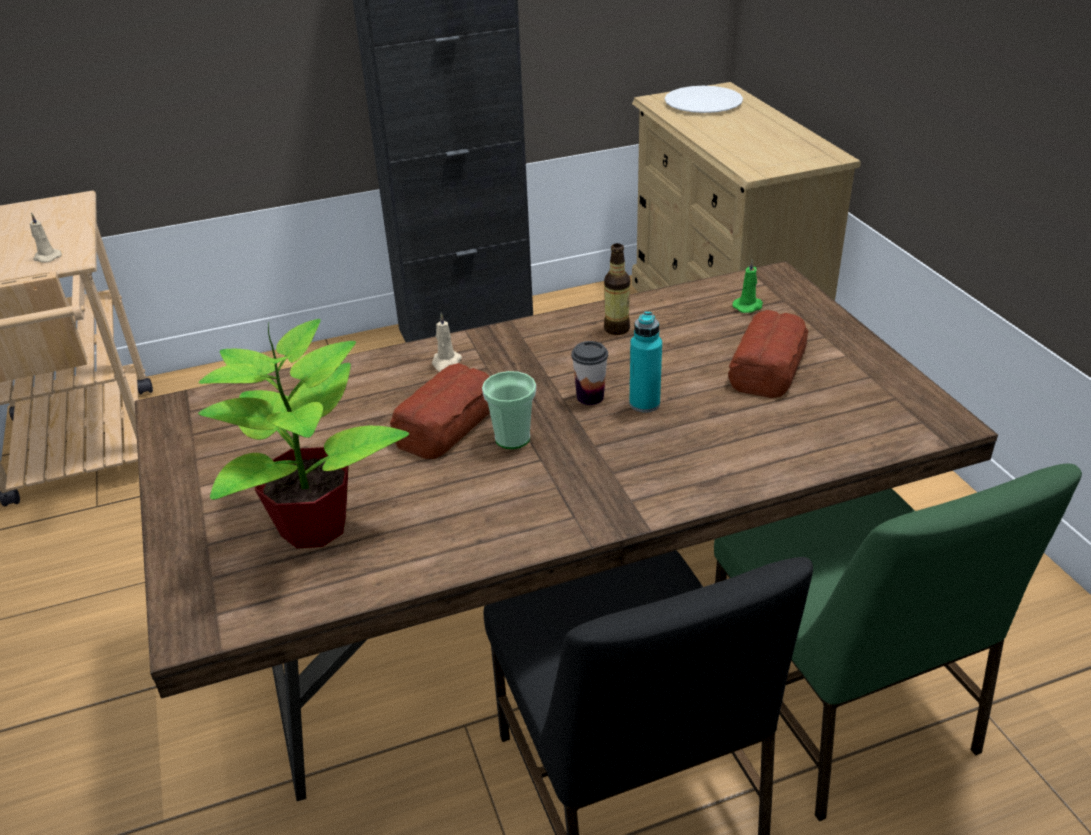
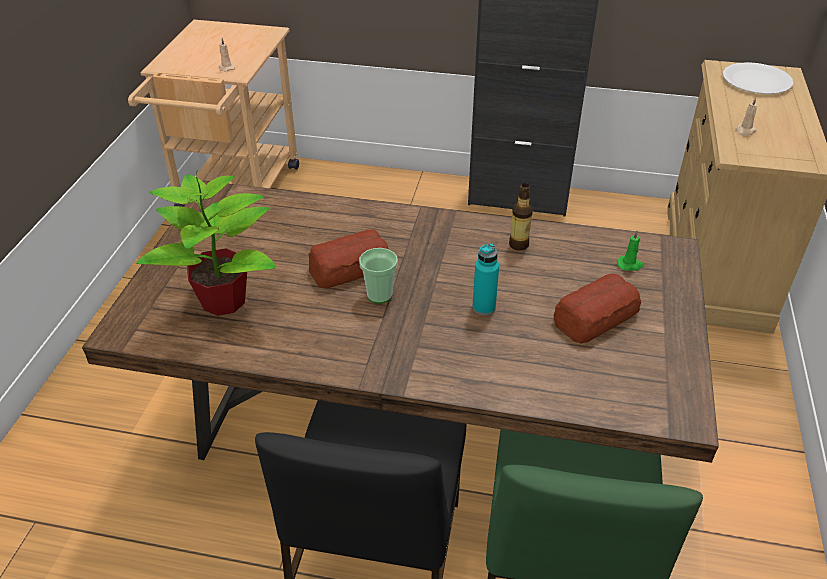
camera: 30 degrees right, 5 degrees up
(446, 363) = (388, 225): beige candle -> beige candle (745, 131)
(590, 397) = (453, 287): cup -> none

